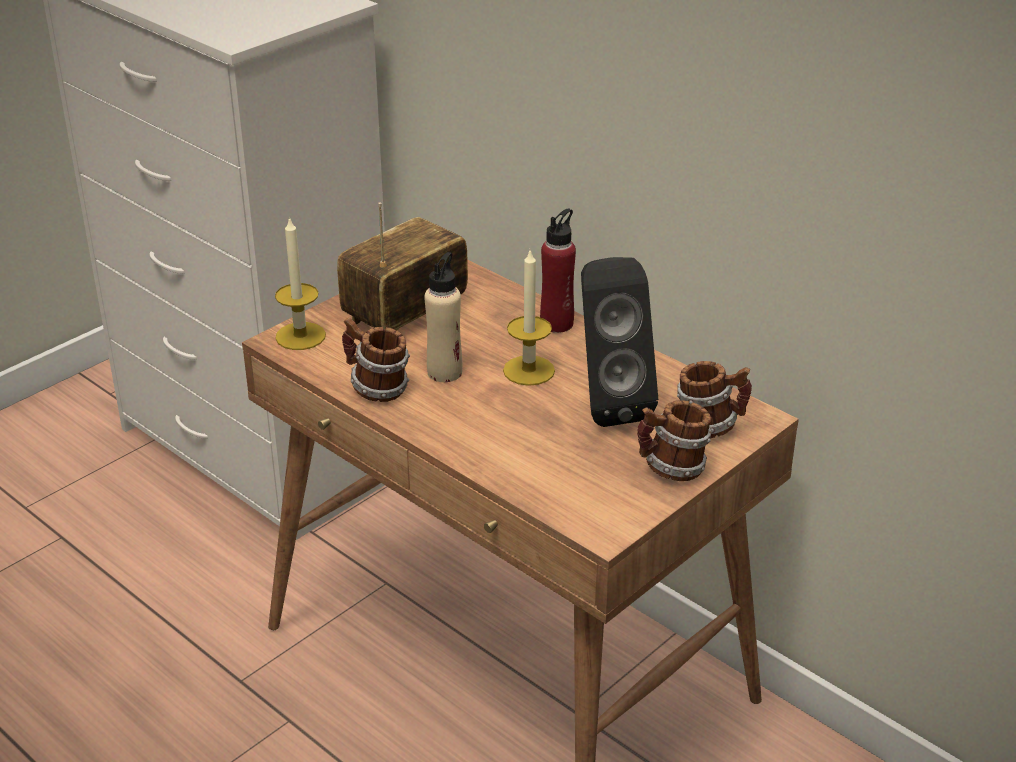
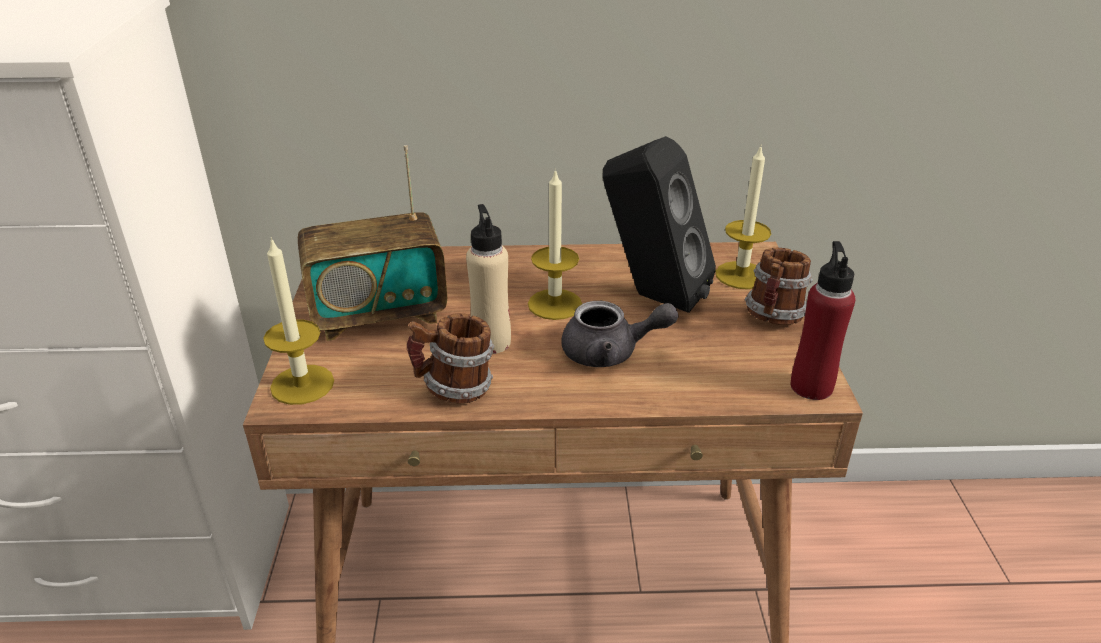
camera: 45 degrees left, 0 degrees up
(405, 315) = (379, 315): radio -> radio turned 105 degrees counterclockwise
(508, 423) = (610, 353): none -> grey teapot
(557, 323) = (515, 260): red bottle -> red bottle (811, 386)
(710, 427) = (741, 275): mug -> candle

